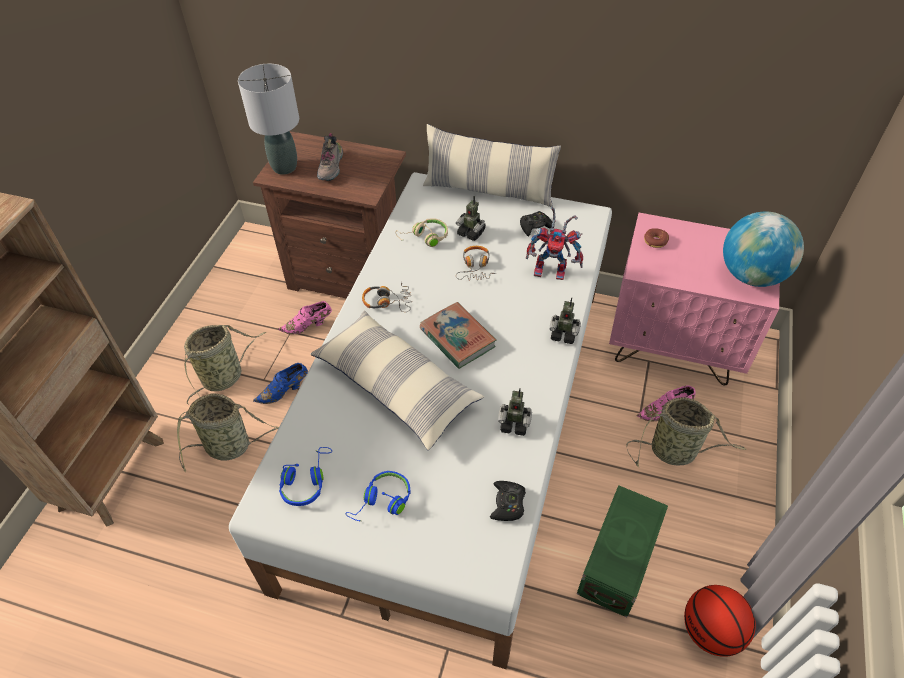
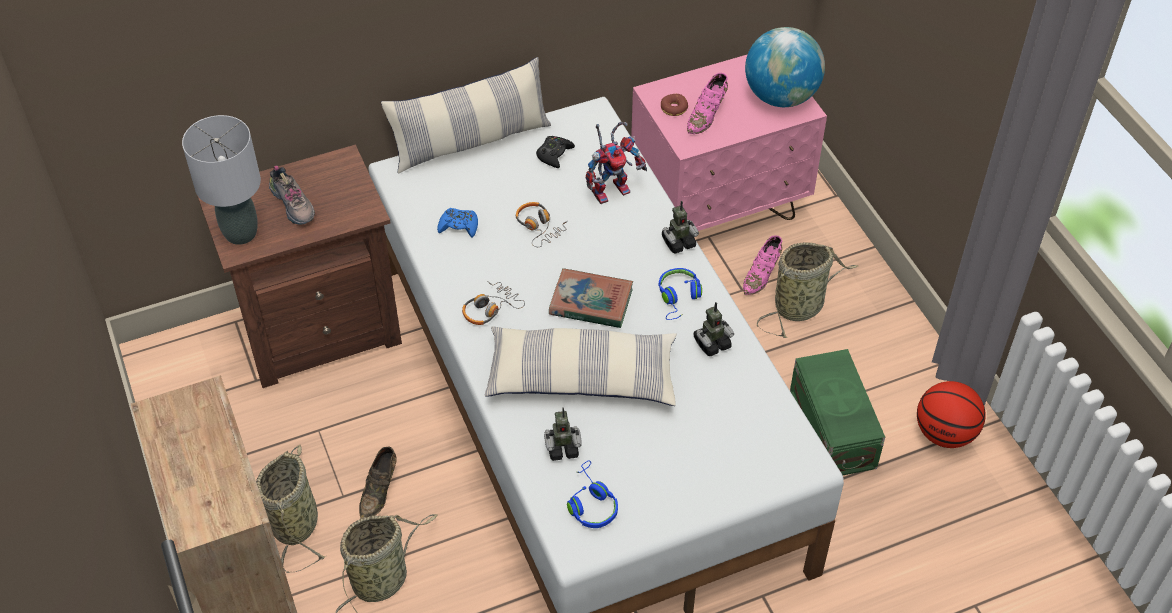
camera: 40 degrees left, 0 degrees up
(285, 391) = (380, 491): blue shoe -> brown shoe
(308, 326) = (332, 411): pink shoe -> pink shoe (707, 115)
(382, 502) = (671, 474): blue headphones -> blue headphones (678, 298)
(425, 238) = (459, 226): beige headphones -> blue game controller
(471, 233) = (499, 195): toy robot -> toy robot (562, 448)
(507, 503) = (768, 408): black game controller -> none

